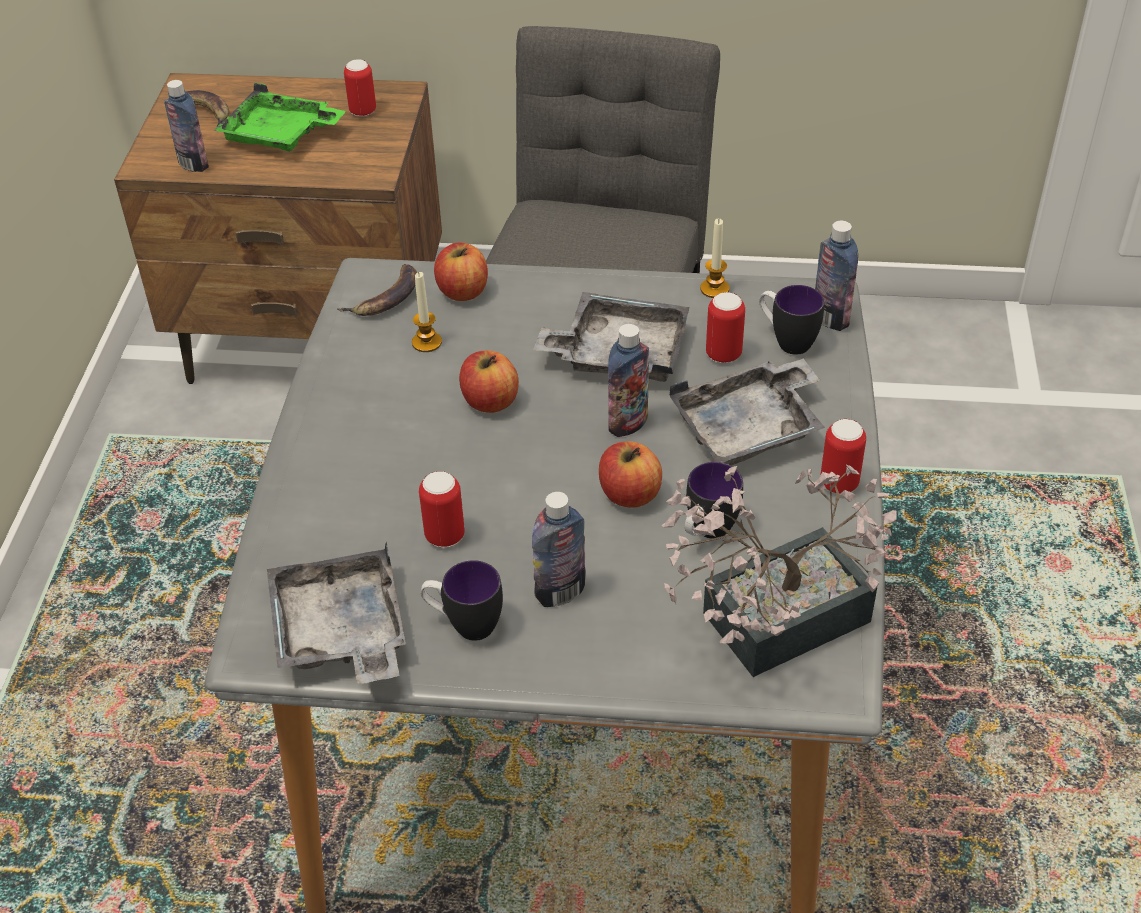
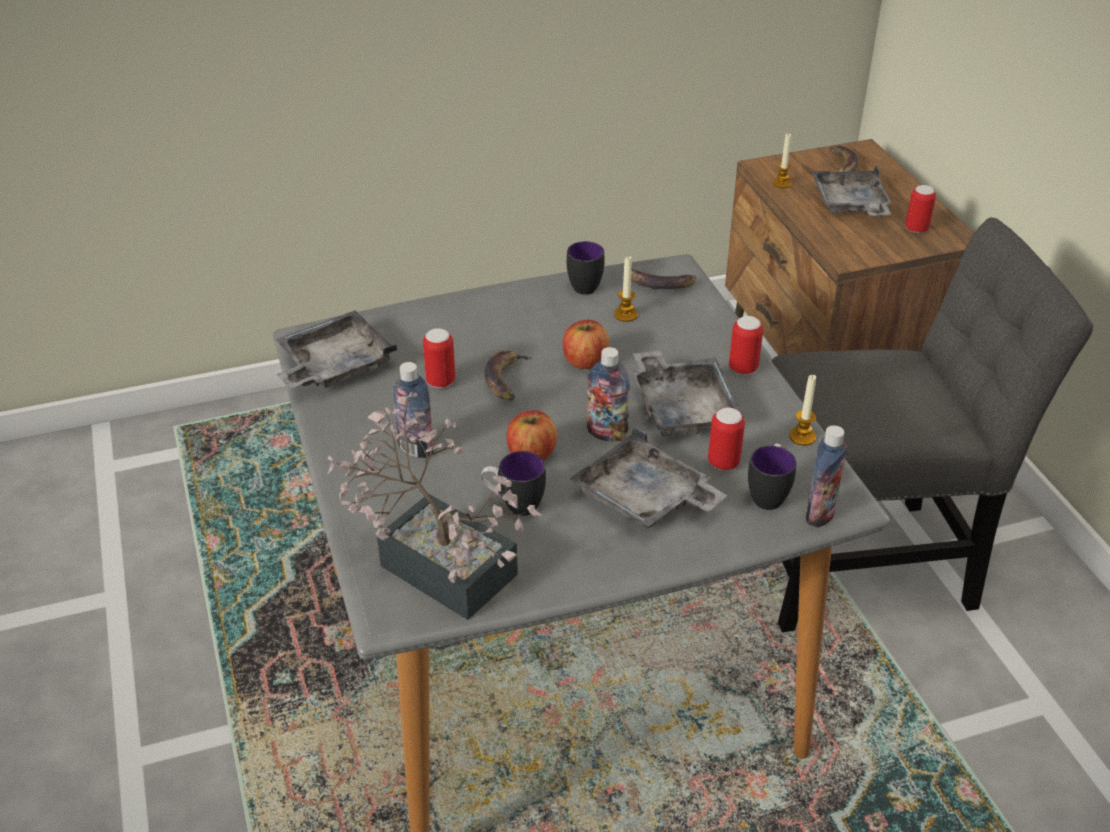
camera: 65 degrees right, 5 degrees down
(193, 164) = (782, 183): bottle -> candle
(280, 135) = (850, 205): green tray -> grey tray
(462, 291) = (693, 313): apple -> none
(464, 625) = (365, 414): mug -> mug (583, 284)
(480, 476) = (507, 379): none -> banana
(839, 483) = (613, 566): can -> can (743, 368)

